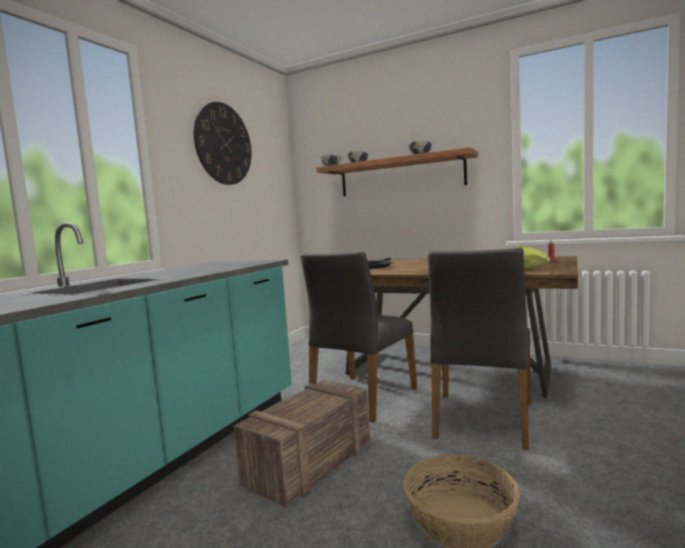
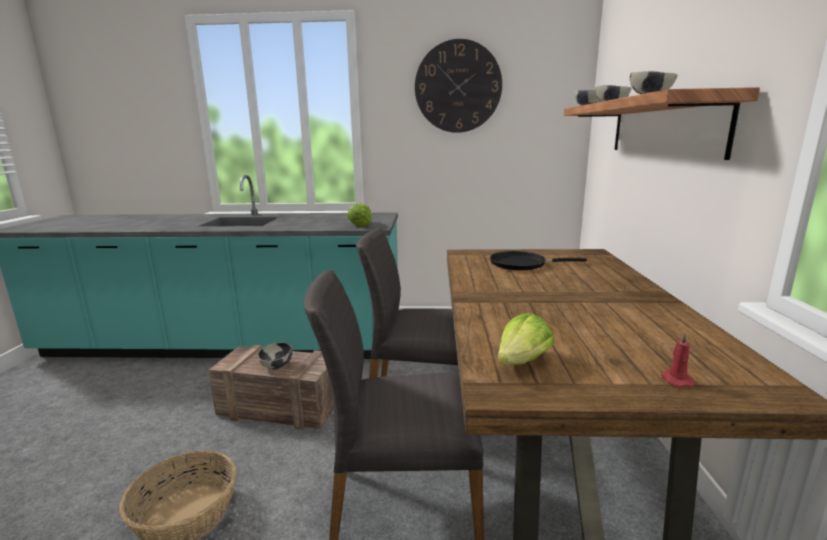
camera: 65 degrees right, 10 degrees up
(243, 263) = (360, 224): none -> lettuce
(317, 404) = (277, 366): none -> bowl

